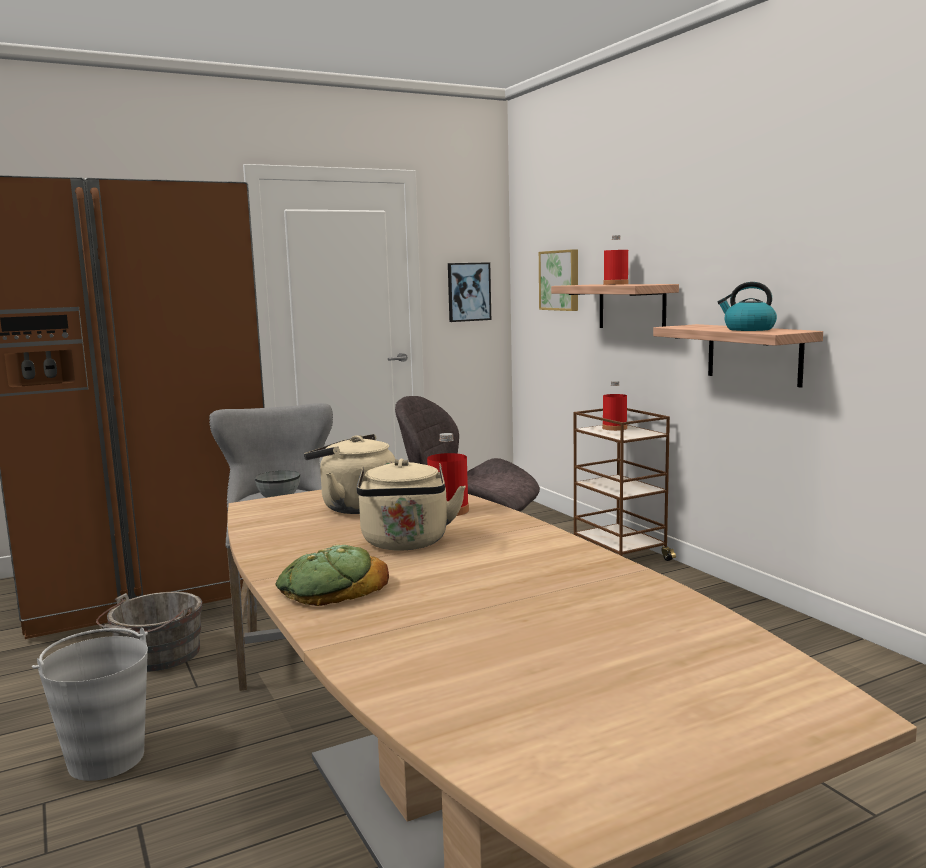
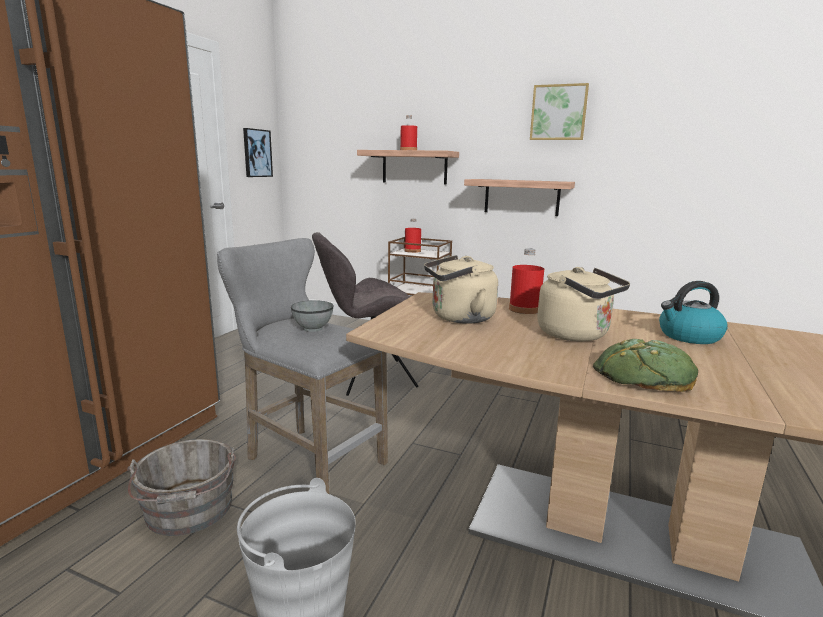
camera: 40 degrees left, 5 degrees up
(560, 280) = (340, 147): picture -> picture (558, 112)
(748, 329) = (534, 180): kettle -> kettle (688, 336)

